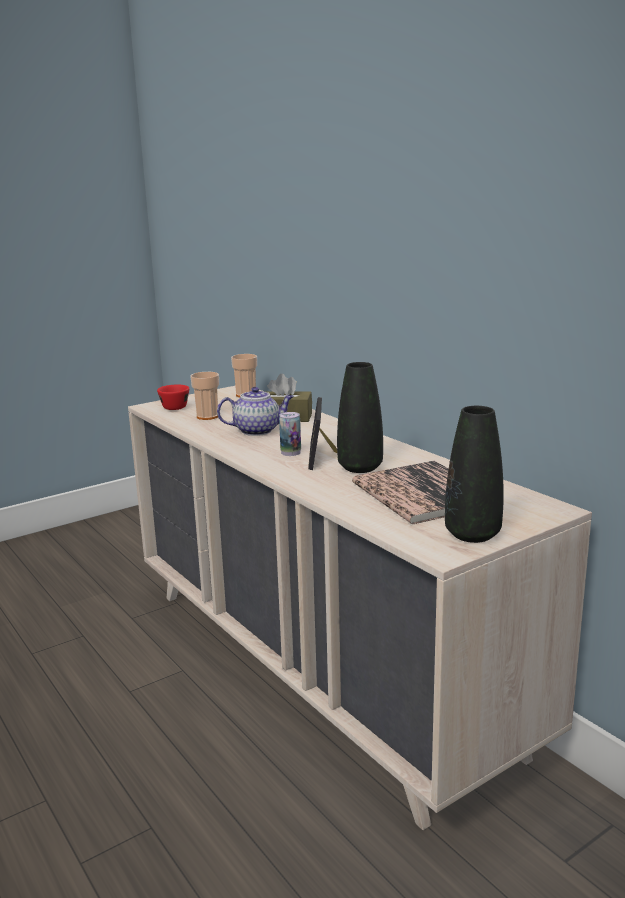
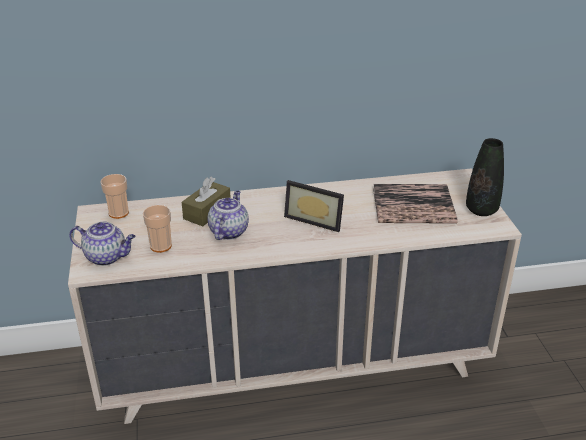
camera: 65 degrees left, 15 degrees up
(174, 406) = (107, 257): red cup -> teapot
(291, 452) = (295, 230): can -> none
(360, 468) = (351, 212): black vase -> none

